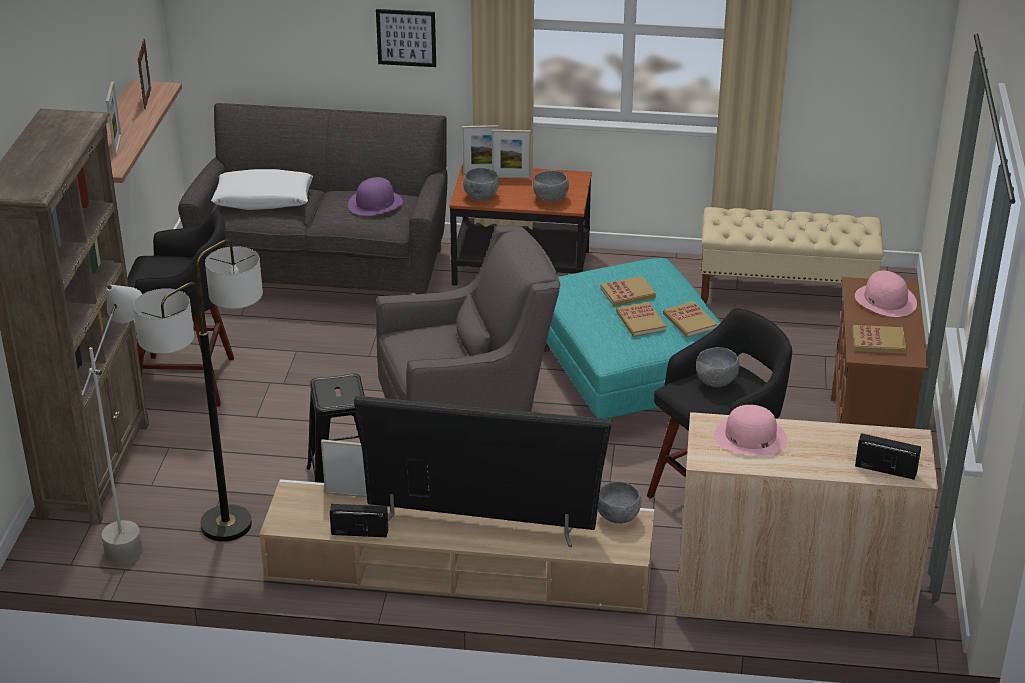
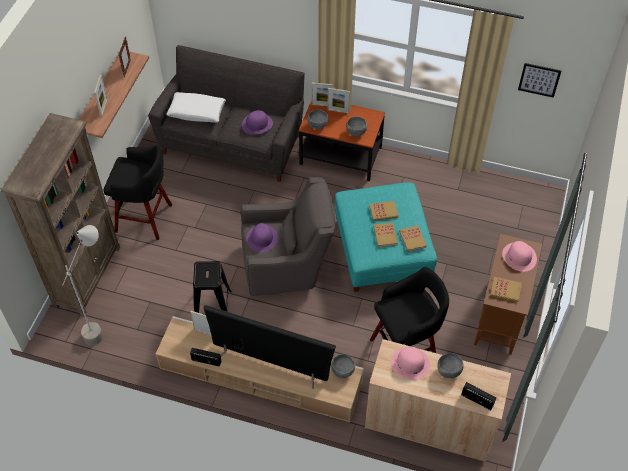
camera: 10 degrees right, 20 degrees up
(226, 525) = (147, 326): floor lamp -> none
(406, 37) = (283, 30): picture -> picture (539, 80)
(422, 346) = (262, 238): none -> purple hat
(716, 382) = (408, 305): grey bowl -> grey bowl (449, 371)
(786, 294) = (484, 197): beige bench -> none

